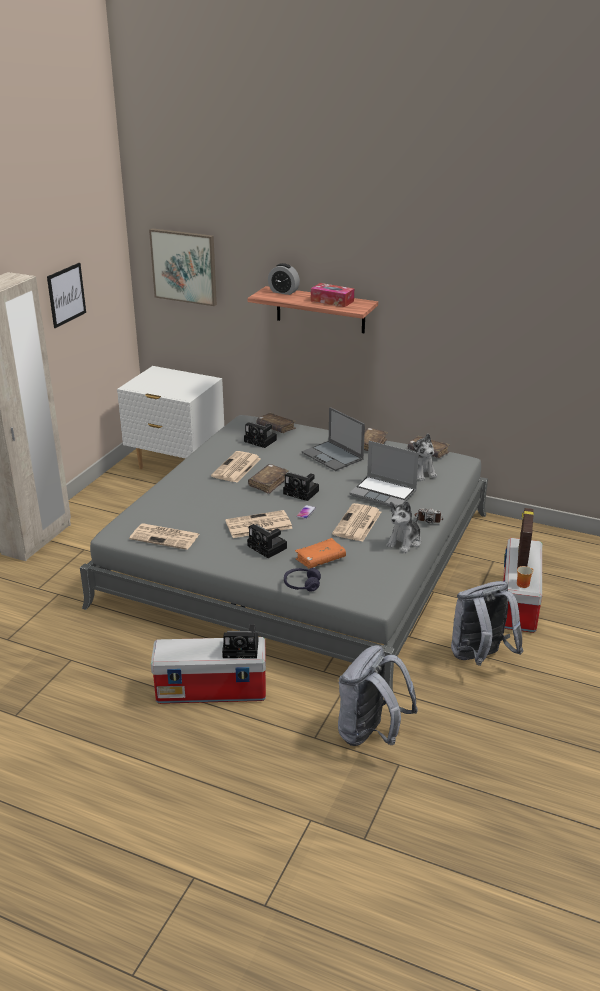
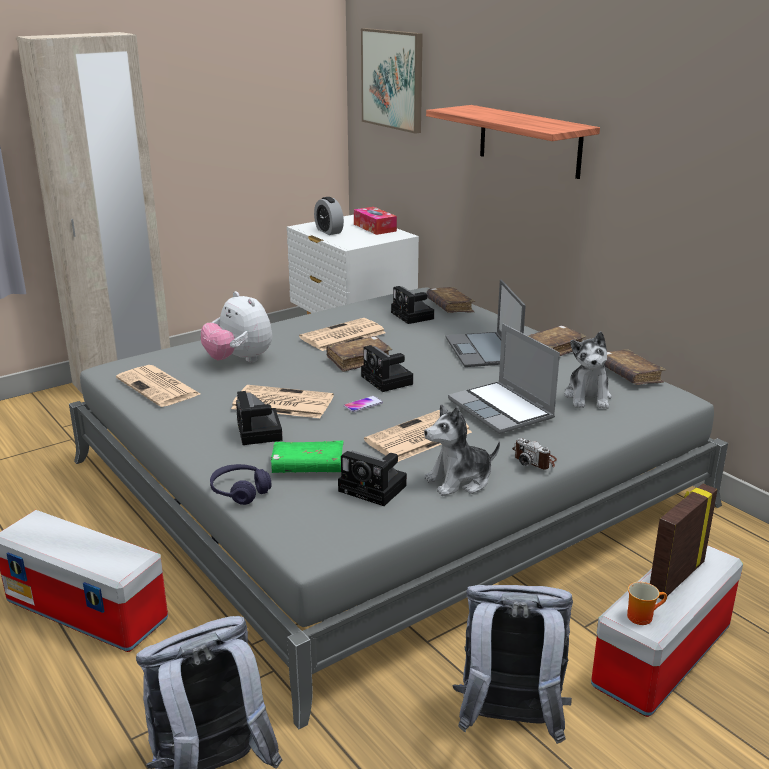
camera: 30 degrees right, 5 degrees down
(66, 295) = (224, 89): picture -> none
(192, 504) = (239, 360): none -> plush toy
(242, 648) = (112, 559): camera -> camera (375, 489)
(283, 292) = (482, 109): alarm clock -> alarm clock (329, 231)
(320, 559) = (308, 467): orange book -> green book
(332, 301) = (532, 121): tissue box -> tissue box (375, 227)

